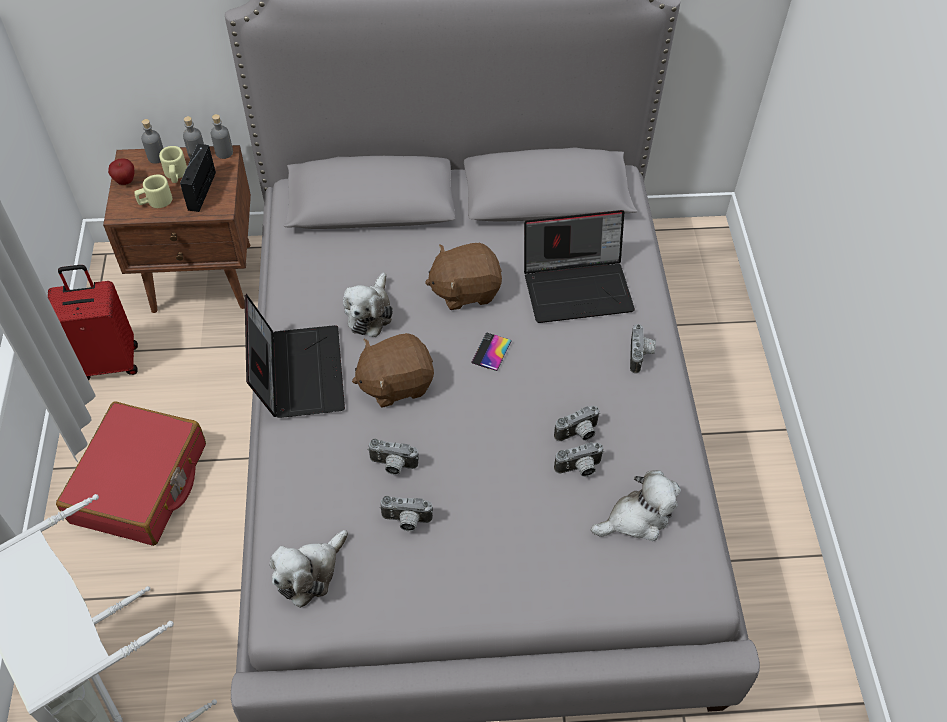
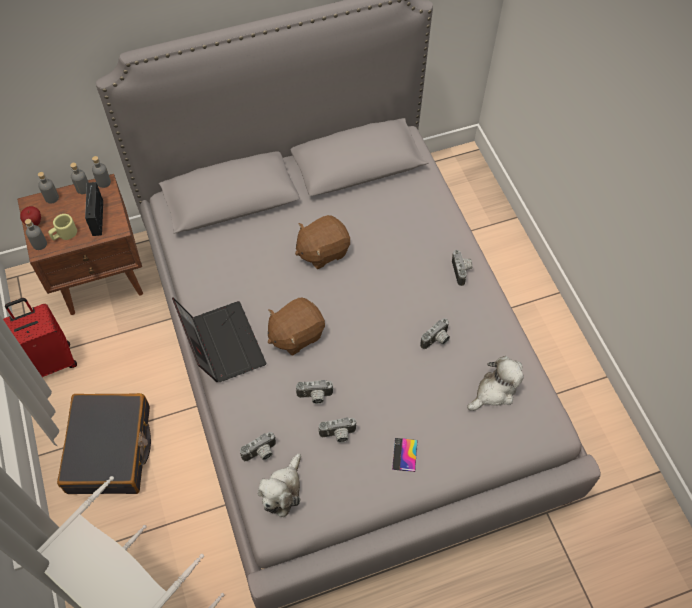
camera: 15 degrees left, 5 degrees up
(122, 206) = (39, 244): none -> grey bottle
(140, 484) = (110, 450): red suitcase -> black suitcase
(175, 174) = (72, 208): beige mug -> none
(370, 313) = (259, 285): plush toy -> none
(491, 352) = (357, 294): phone -> phone (404, 454)
(578, 286) = (402, 229): laptop -> none
(579, 469) = (445, 366): camera -> camera (261, 453)

